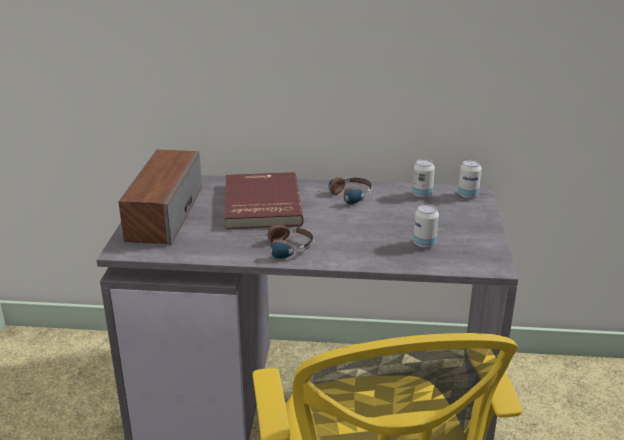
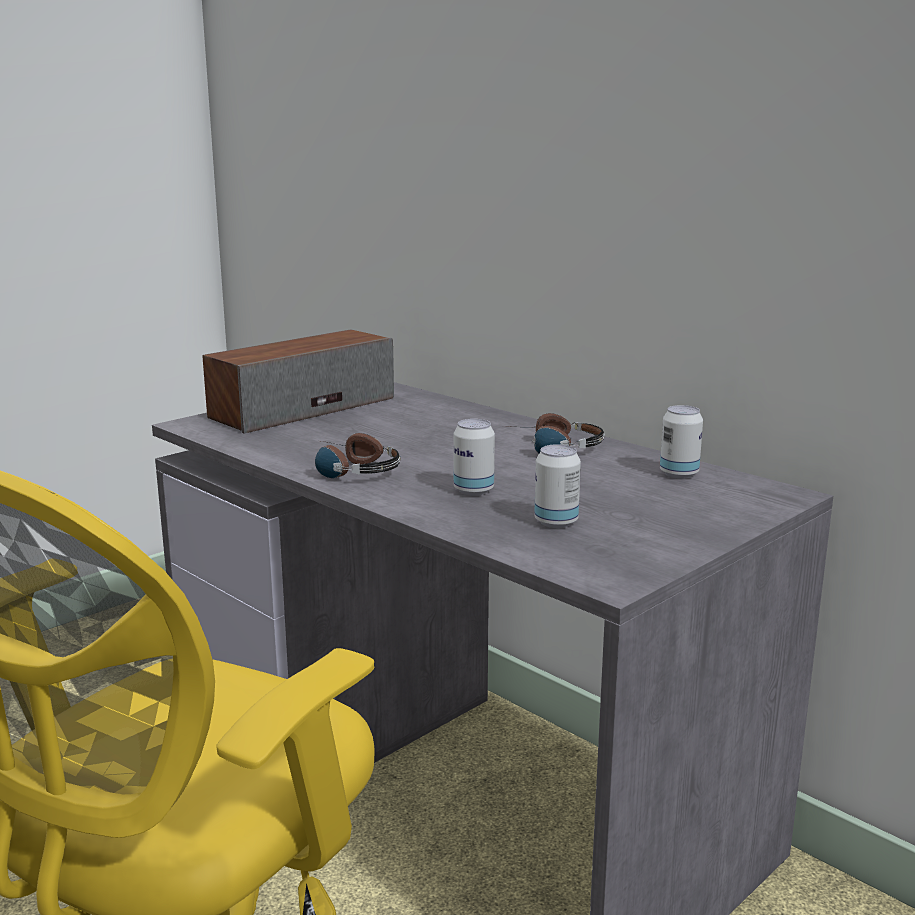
camera: 40 degrees right, 10 degrees down
(260, 204) = (425, 427): red book -> none
(468, 195) = (759, 494): can -> can (473, 490)

